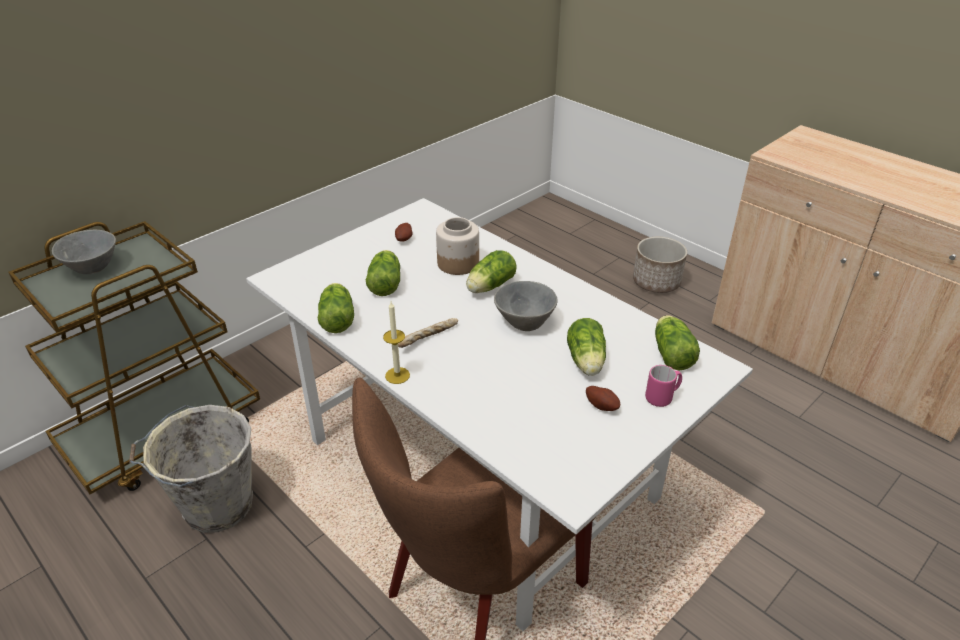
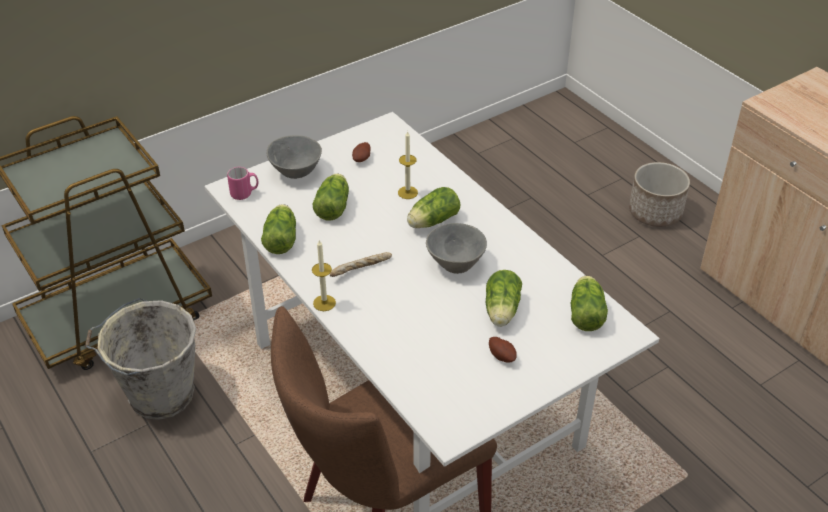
camera: 10 degrees right, 5 degrees up
(91, 268) = (65, 162): grey bowl -> grey bowl (295, 172)
(457, 263) = (407, 192): jar -> candle
(662, 397) = (561, 355): pink mug -> pink mug (245, 193)

